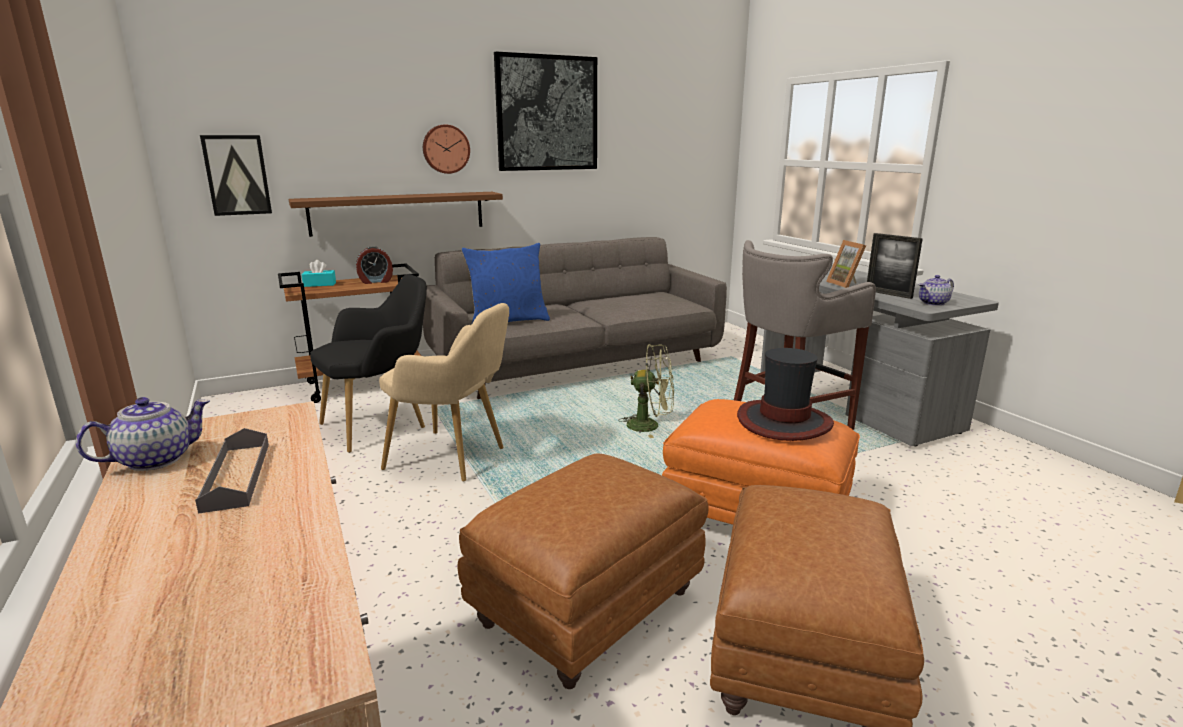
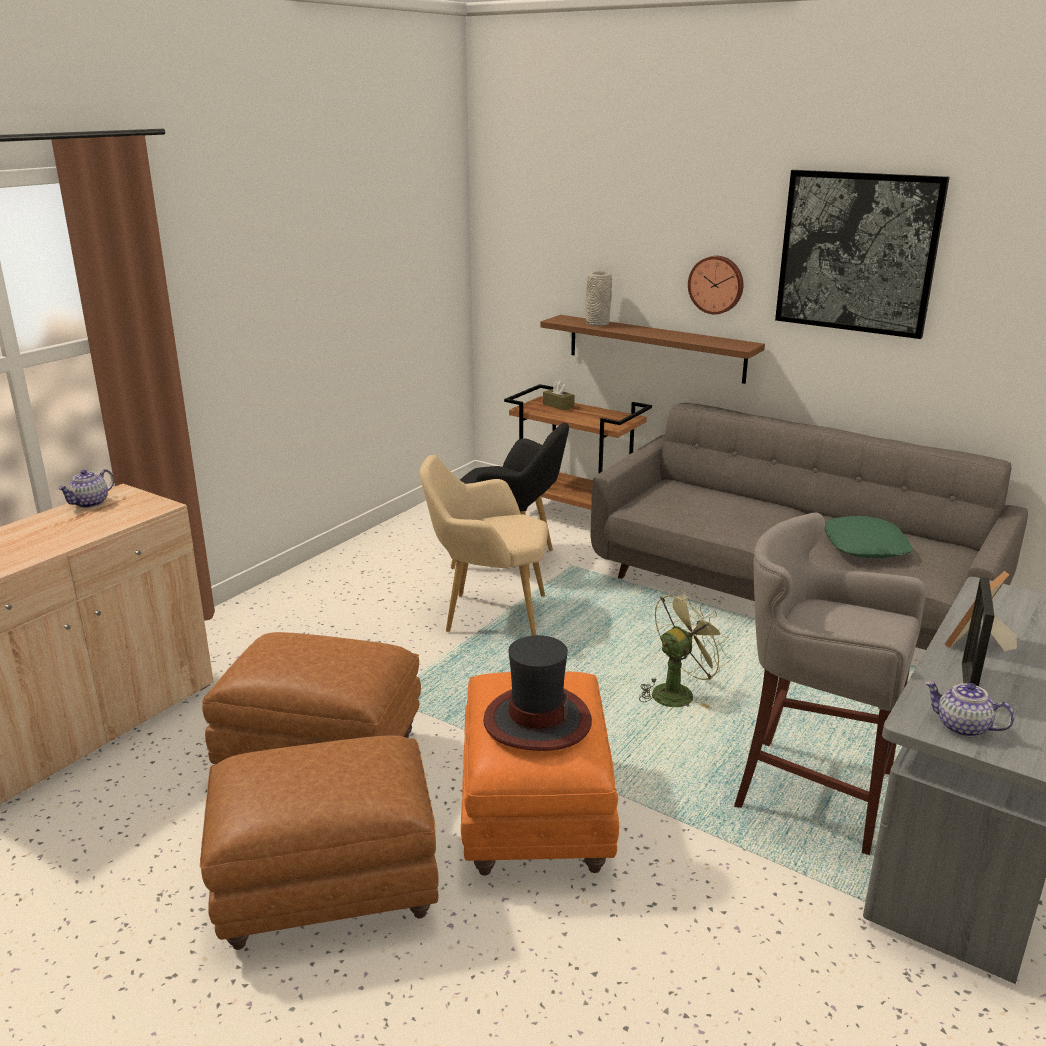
camera: 60 degrees right, 5 degrees up
(156, 459) = (90, 503): teapot -> teapot turned 105 degrees clockwise
(237, 175) = (525, 286): picture -> none
(237, 475) = (78, 525): grey tray -> none
(319, 284) = (558, 405): turquoise tissue box -> brown tissue box
(344, 197) = (596, 323): none -> grey vase
(376, 281) = (600, 417): alarm clock -> none
(453, 459) = (488, 614): beige armchair -> beige armchair turned 105 degrees clockwise
(508, 321) = (677, 506): blue pillow -> none
(637, 302) = (865, 546): none -> green pillow
(650, 426) = (678, 692): green fan -> green fan turned 105 degrees counterclockwise

